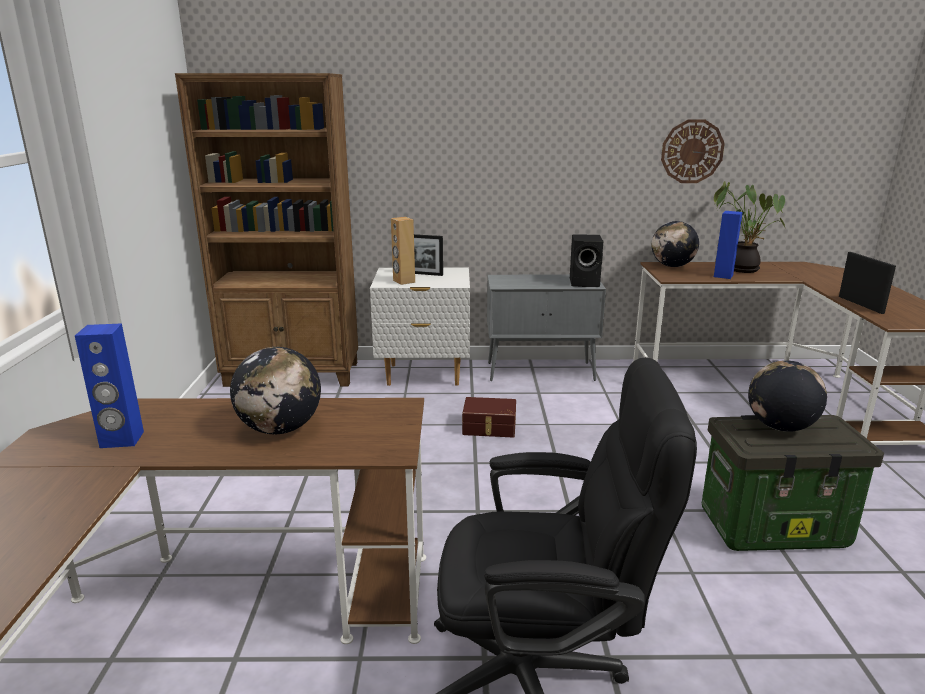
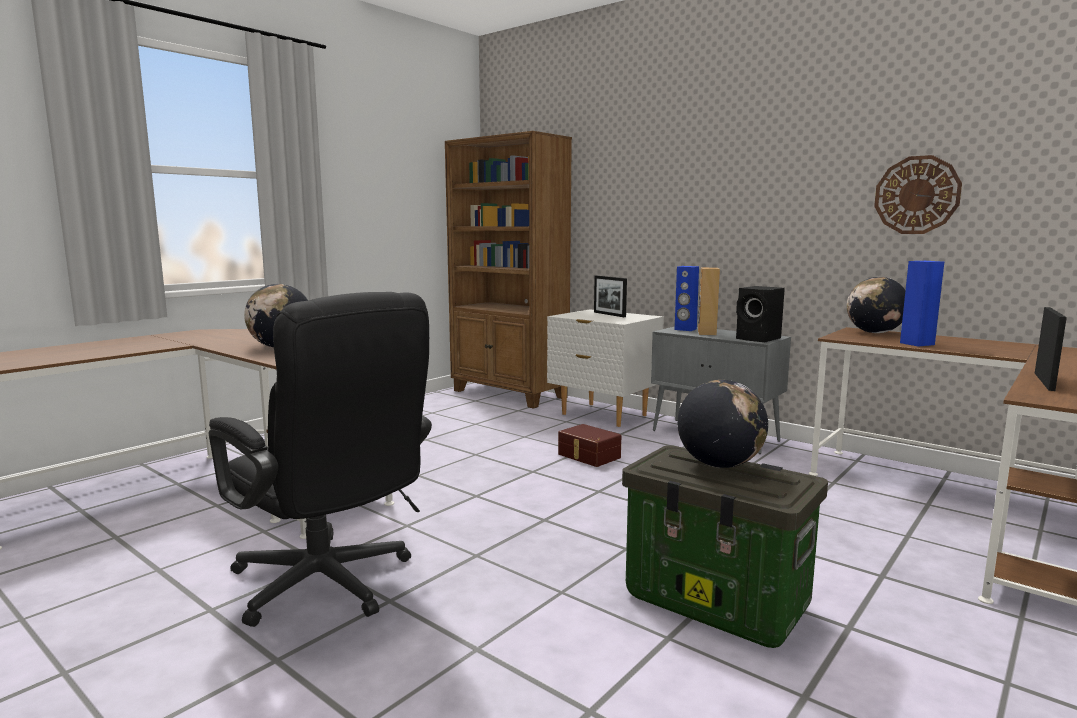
camera: 40 degrees right, 10 degrees down
(122, 440) = (214, 337): blue speaker -> blue speaker (685, 329)
(403, 281) = (582, 316): brown speaker -> brown speaker (706, 333)
(742, 269) = (968, 343): potted plant -> none

